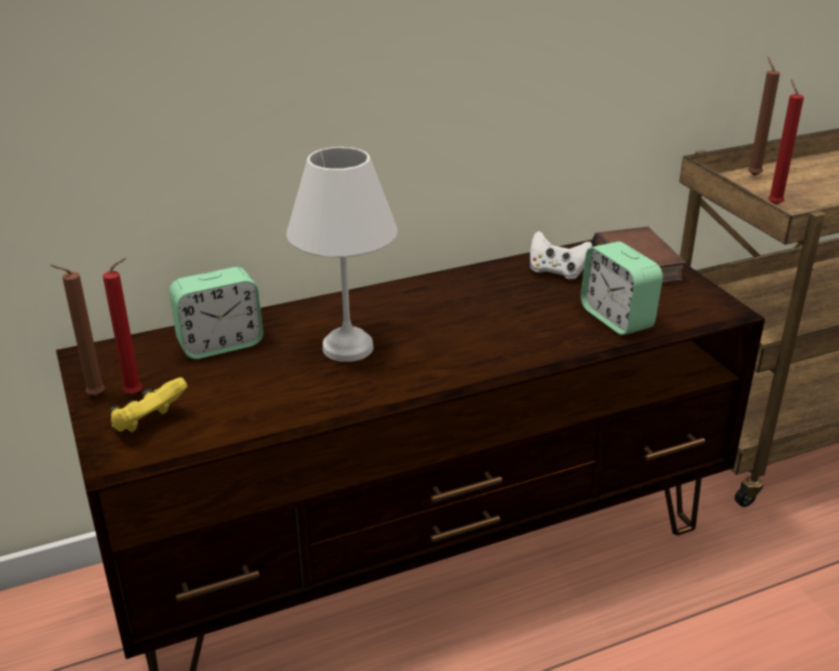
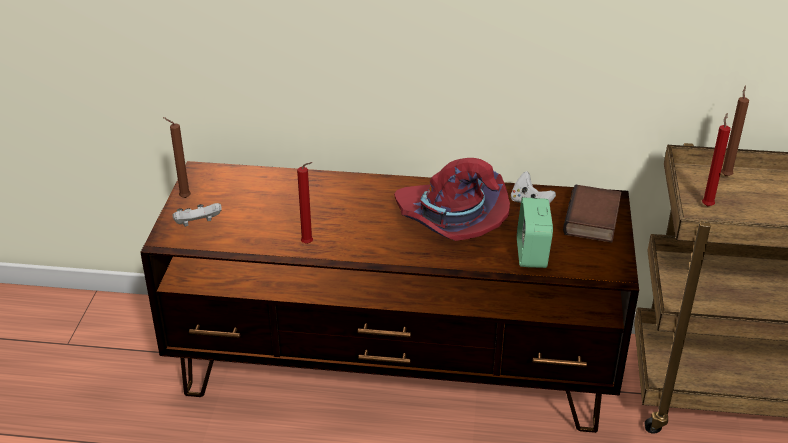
camera: 30 degrees right, 5 degrees up
(137, 394) = (205, 204): red candle -> red candle (309, 244)
(149, 423) = (198, 224): yellow game controller -> white game controller
(220, 344) = (274, 187): alarm clock -> none
(346, 347) = (342, 214): white table lamp -> none
(488, 314) = (450, 221): none -> red hat

